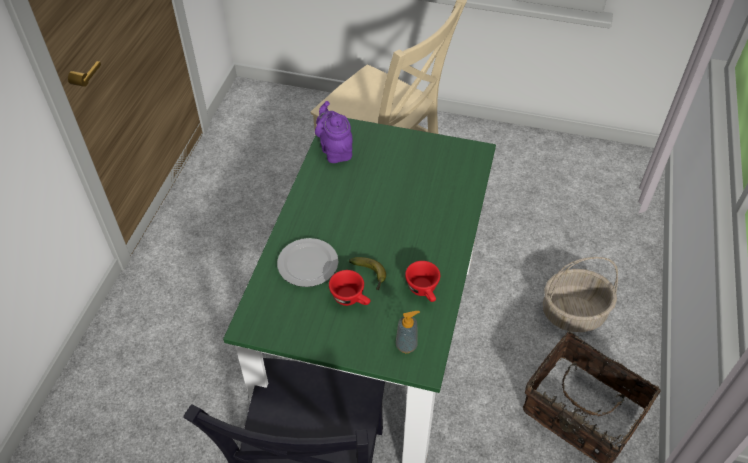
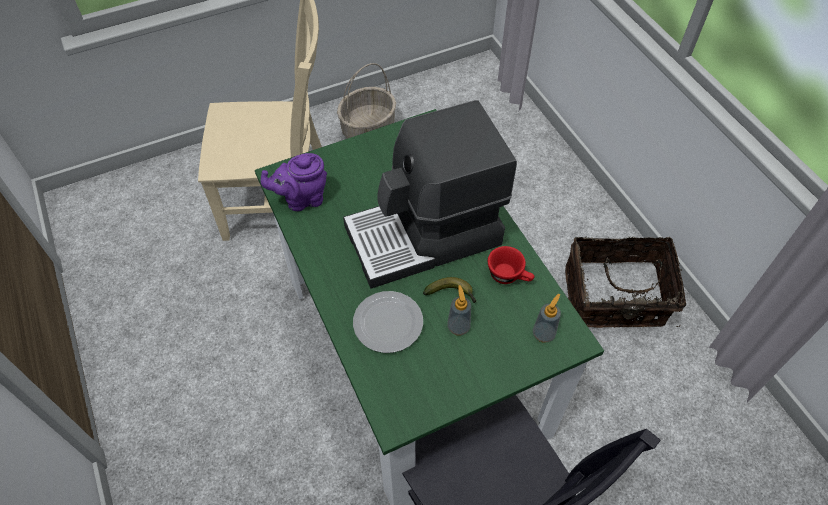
camera: 40 degrees left, 5 degrees up
(335, 150) = (302, 199): purple teapot -> purple teapot turned 45 degrees counterclockwise
(351, 299) = (458, 327): red cup -> soap dispenser
(392, 226) = (425, 236): none -> coffee machine
(573, 313) = (541, 223): basket -> basket (368, 129)

